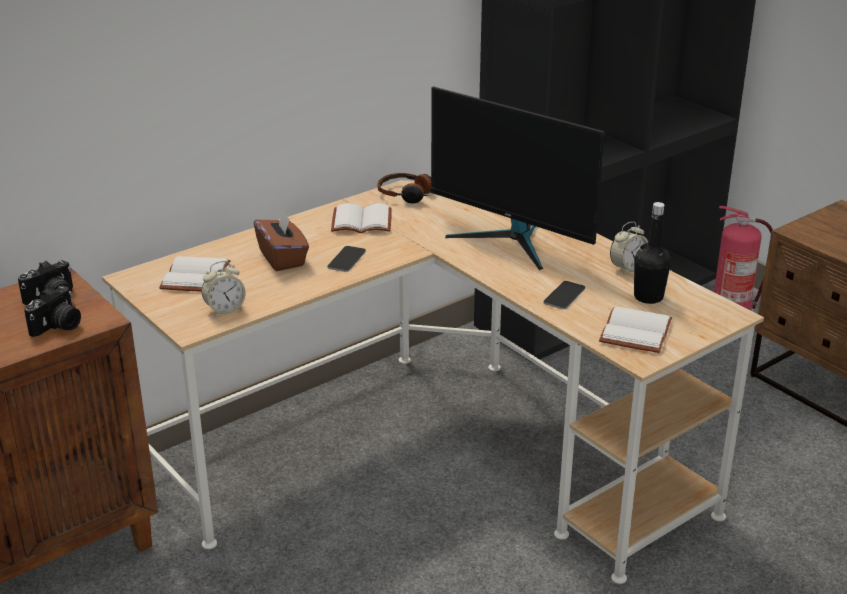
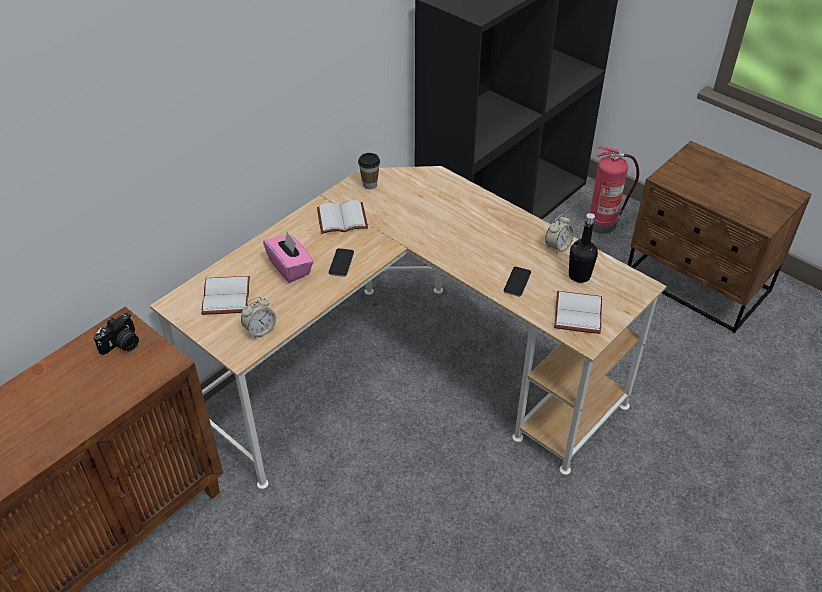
camera: 10 degrees left, 15 degrees up
(58, 326) = (137, 375): camera -> none
(283, 258) = (290, 267): brown tissue box -> pink tissue box
(406, 195) = (370, 185): headphones -> cup
(512, 240) = (464, 226): monitor -> none

